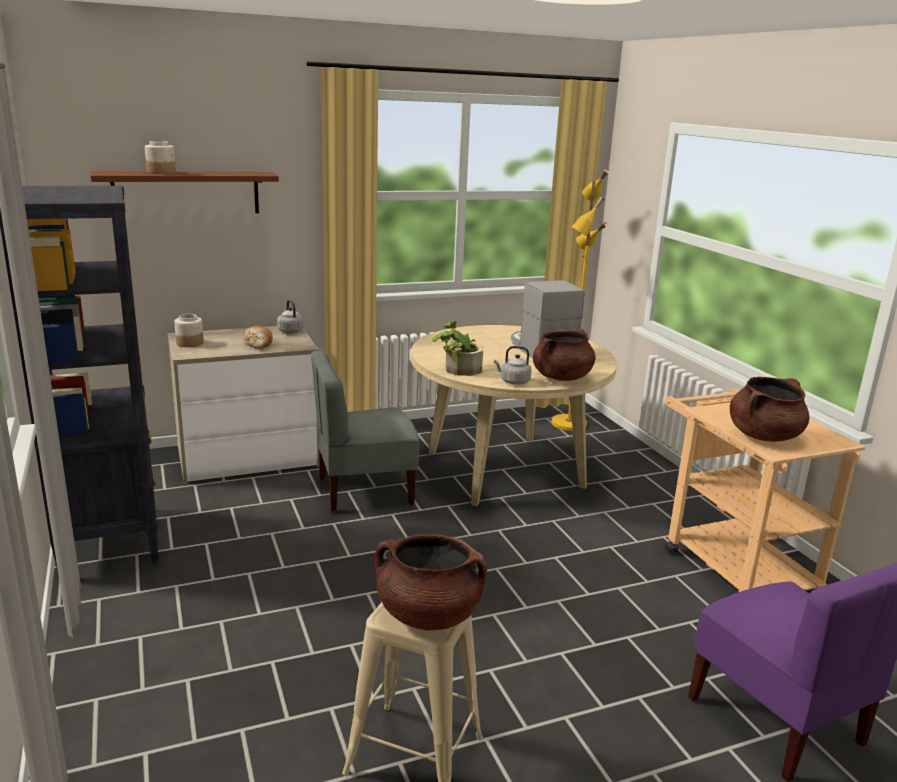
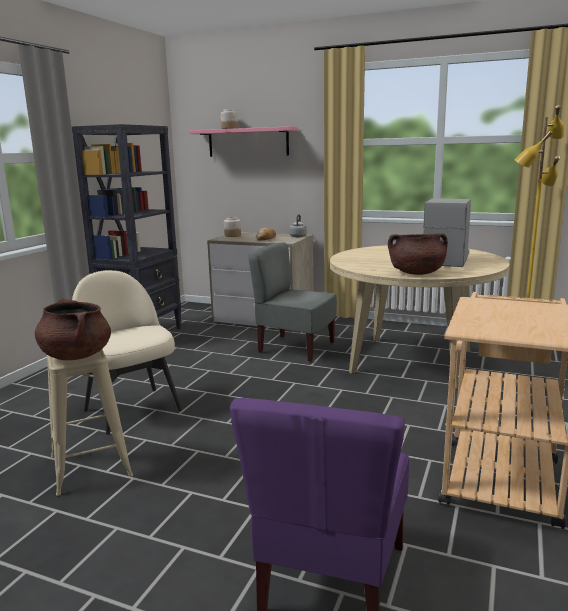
camera: 45 degrees right, 5 degrees down
(187, 192) = (248, 142): brown shelf -> pink shelf
(320, 659) = (131, 409): none -> beige chair
(457, 369) = (349, 260): potted plant -> none
(513, 381) = (371, 270): grey kettle -> none
(764, 436) = (484, 321): brown cooking pot -> none

